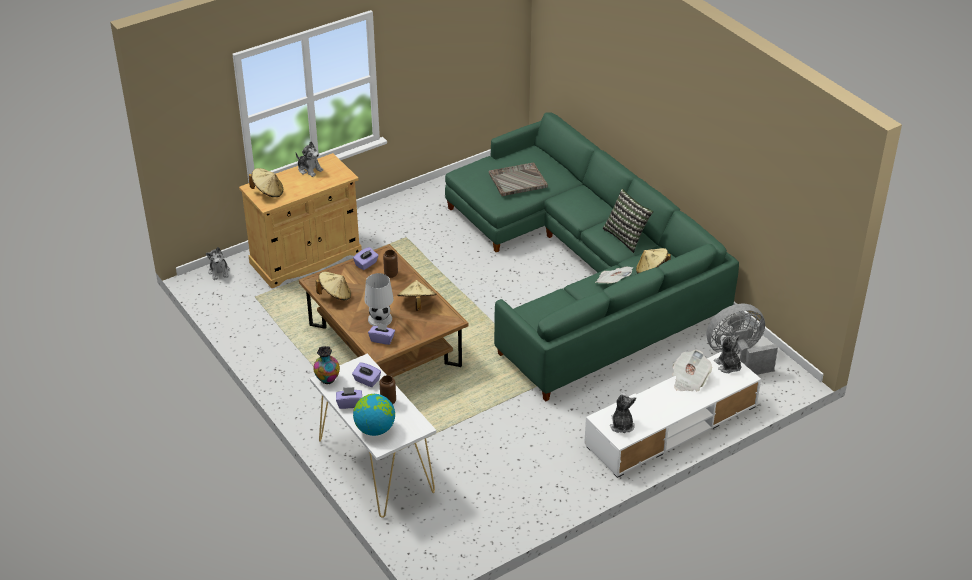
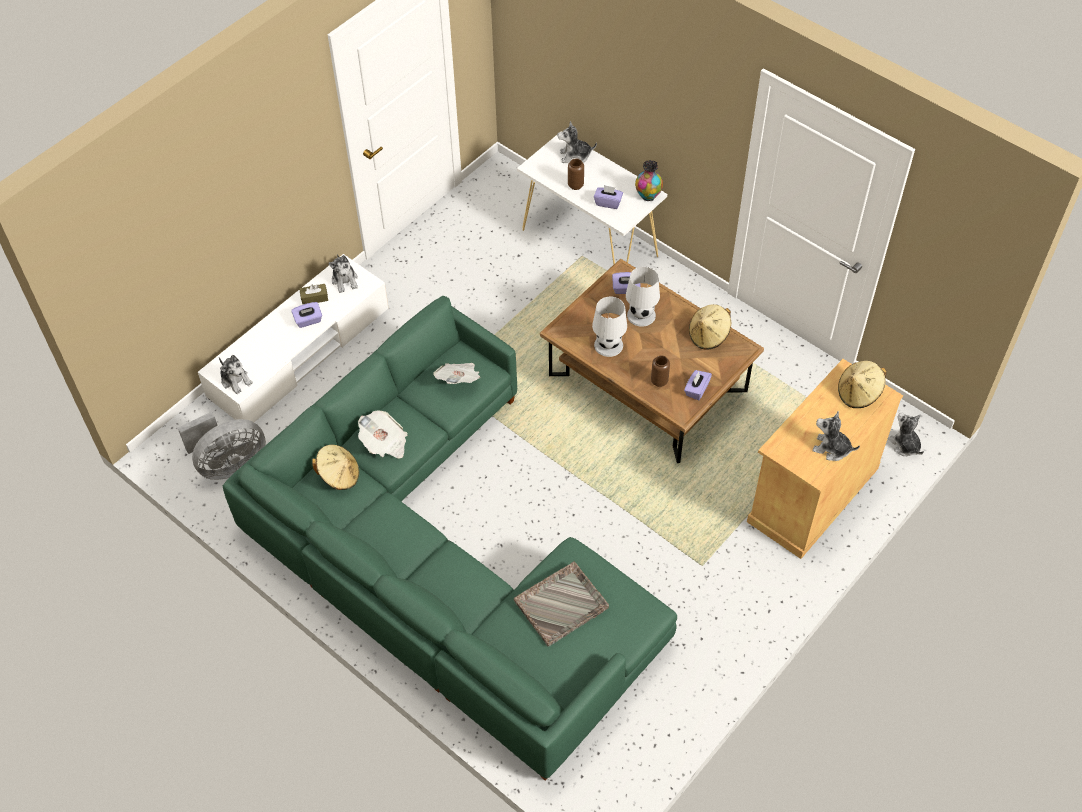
camera: 165 degrees right, 15 degrees up
(349, 403) = (612, 175): purple tissue box -> purple tissue box (308, 320)
(375, 429) = (575, 156): globe -> plush toy
(416, 304) = (609, 345): beige hat -> white table lamp
(626, 236) = (381, 529): pillow -> none
(652, 416) = (314, 298): none -> brown tissue box
(689, 380) = (279, 351): newspaper -> newspaper (459, 380)

